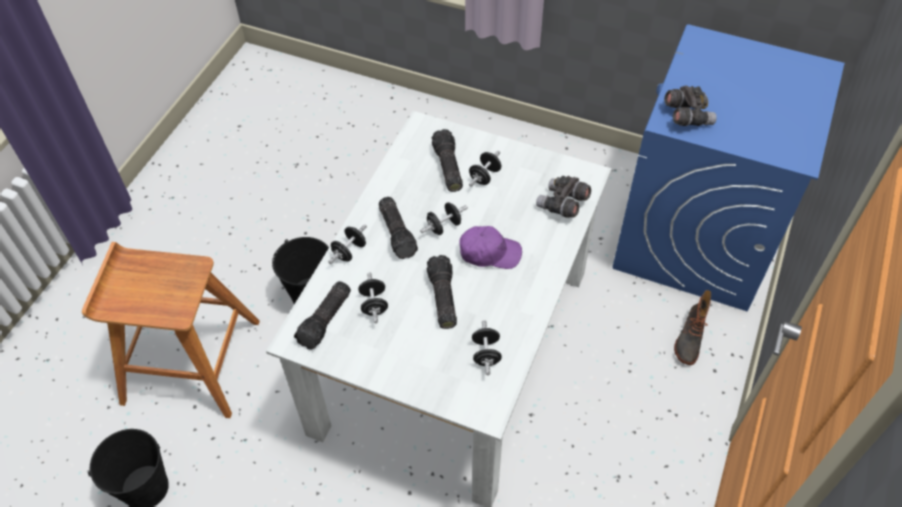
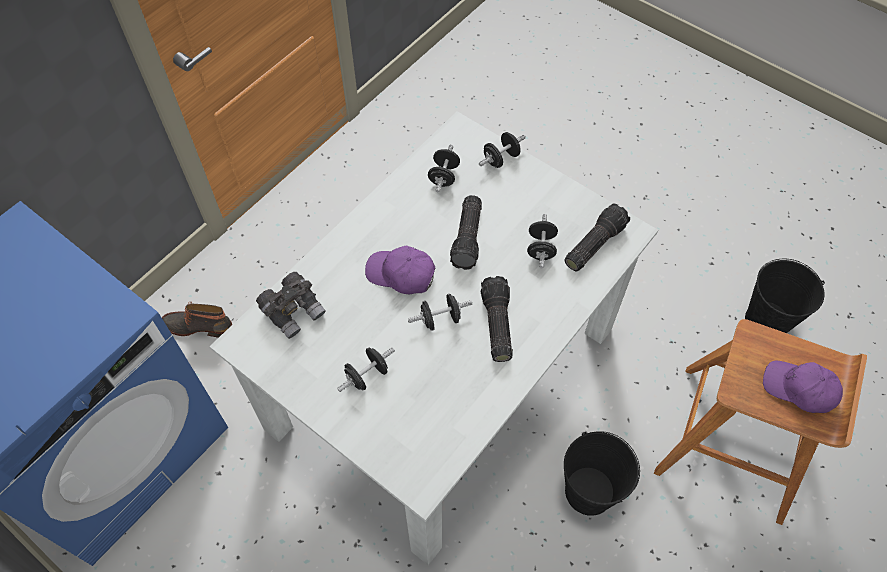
camera: 165 degrees left, 5 degrees up
(144, 279) = (799, 389): none -> purple cap
(349, 251) = (557, 315): black dumbbell -> black dumbbell (501, 158)
(447, 167) = (409, 402): flashlight -> none
(687, 116) = (93, 317): grey binoculars -> none
(689, 338) = (199, 326): boot -> boot turned 120 degrees counterclockwise

